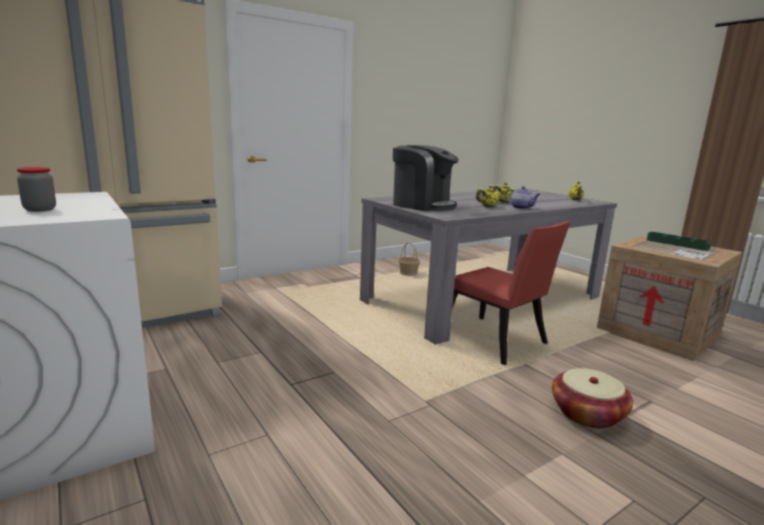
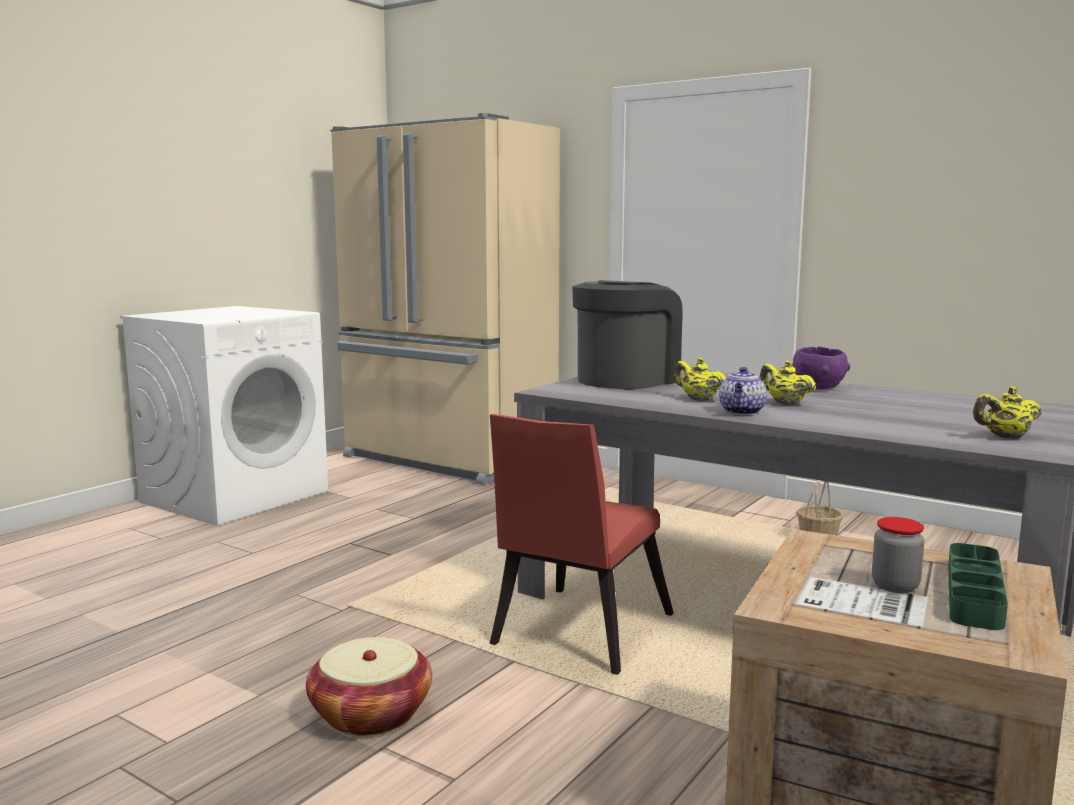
camera: 70 degrees right, 5 degrees down
(40, 209) = (218, 316): jar -> jar (895, 586)
(422, 205) = (627, 380): coffee machine -> coffee machine turned 150 degrees counterclockwise
(469, 195) = (817, 388): none -> purple bowl

